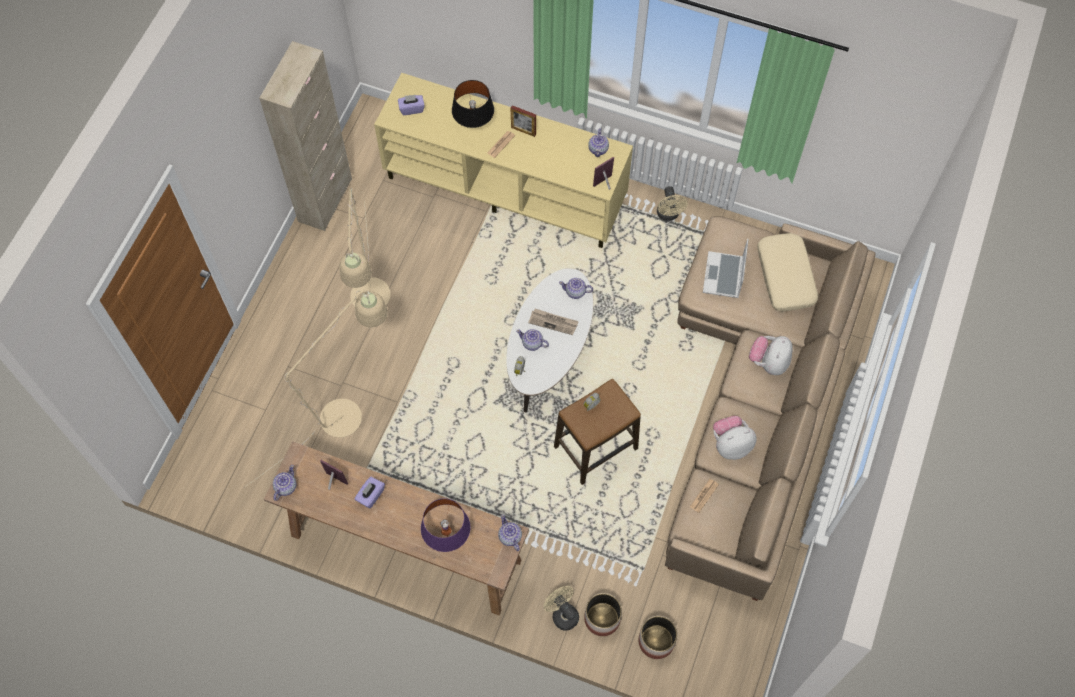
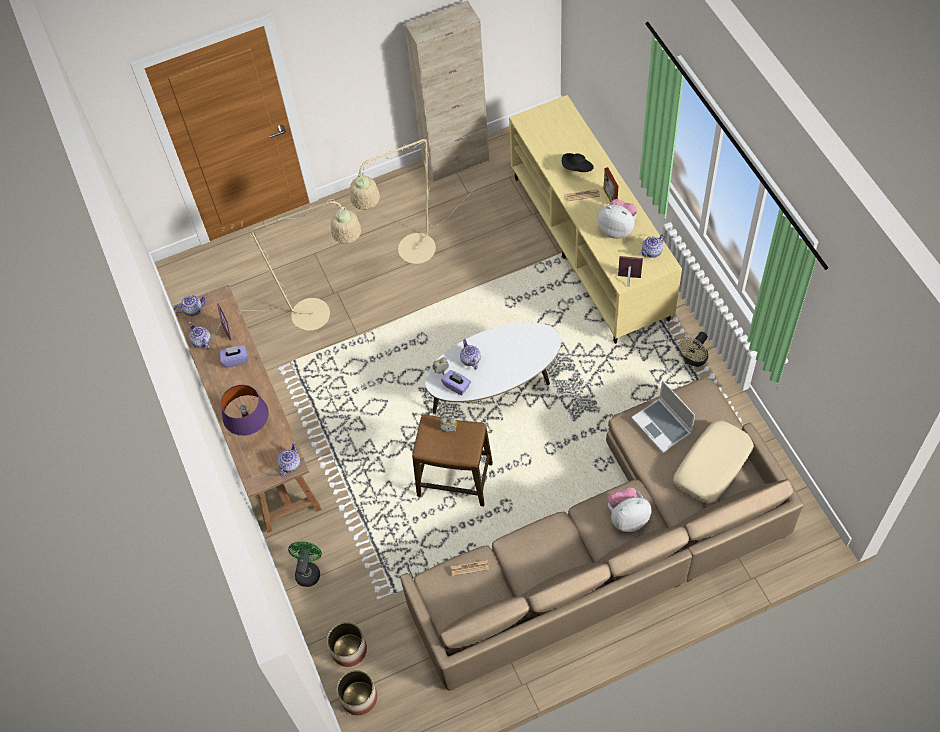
camera: 50 degrees right, 5 degrees down
(411, 109) = (546, 125): purple tissue box -> purple tissue box (457, 386)
(474, 126) = (577, 169): black table lamp -> black hat
(553, 322) = (501, 357): newspaper -> none
(562, 613) = (308, 570): beige fan -> green fan
(575, 292) = (540, 349): teapot -> teapot (201, 341)
(602, 619) = (330, 599): planter -> planter (359, 698)
(724, 276) = (662, 426): laptop -> laptop turned 90 degrees counterclockwise
(730, 444) = (530, 550): plush toy -> plush toy (617, 229)

